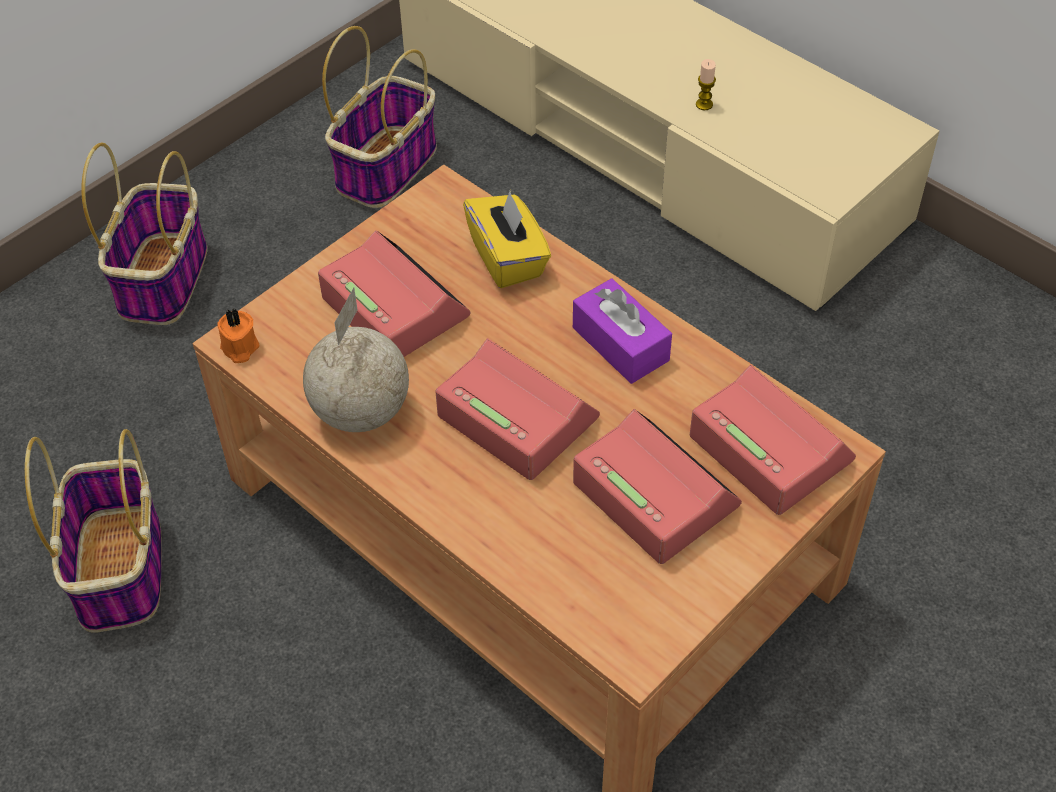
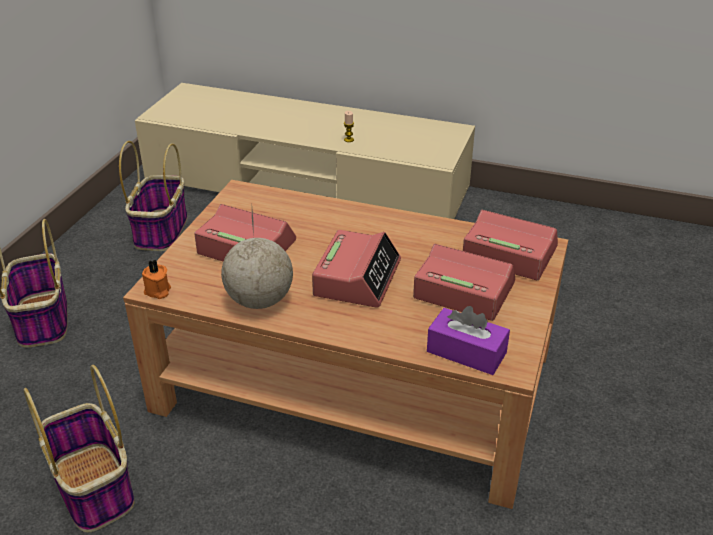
camera: 25 degrees left, 15 degrees down
(508, 258) = (299, 210): yellow tissue box -> none
(516, 417) = (357, 278): alarm clock -> alarm clock turned 90 degrees clockwise
(620, 344) = (392, 231): purple tissue box -> purple tissue box (466, 352)

